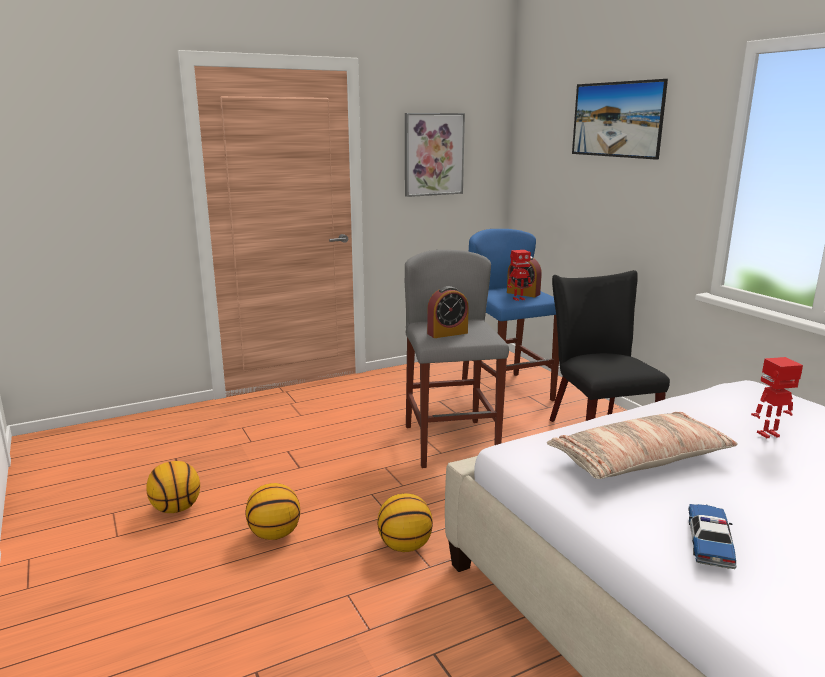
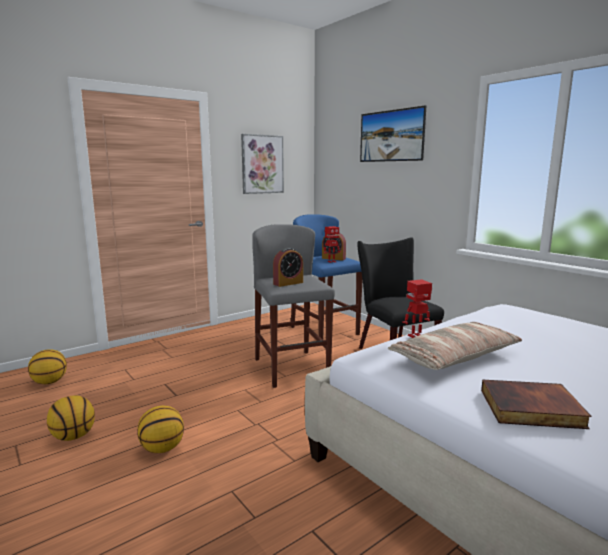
camera: 10 degrees left, 5 degrees down
(404, 546) = (271, 446): basketball -> basketball (49, 382)
(709, 543) = (530, 409): toy car -> book
(769, 435) = (535, 334): toy robot -> toy robot (416, 336)

